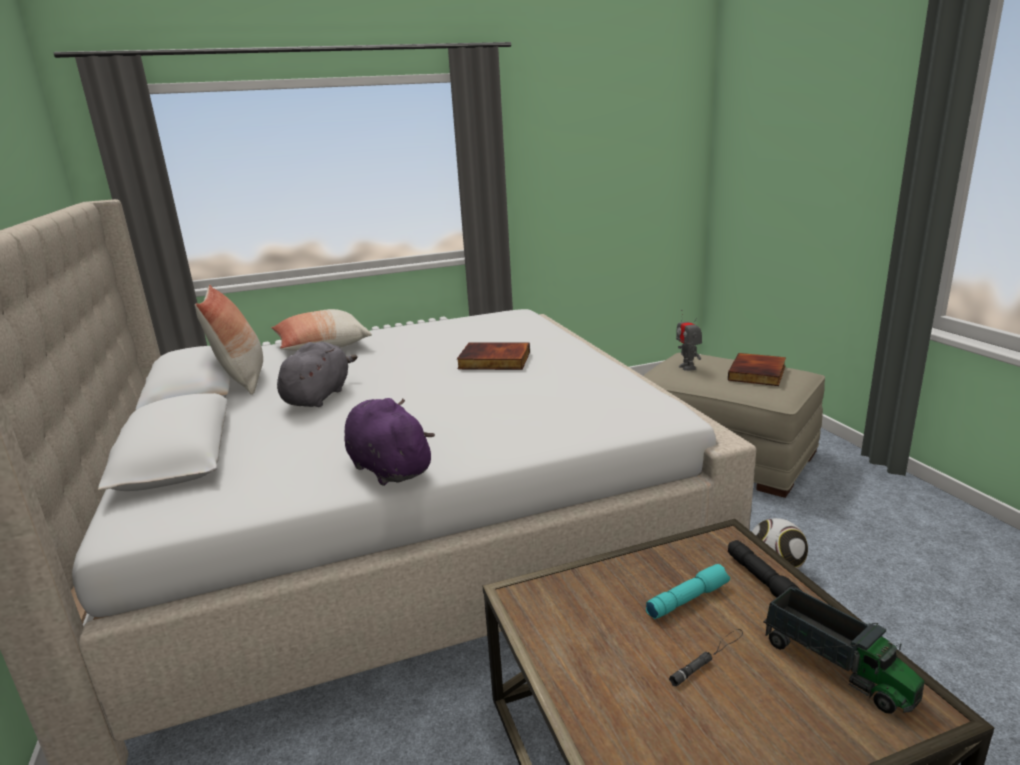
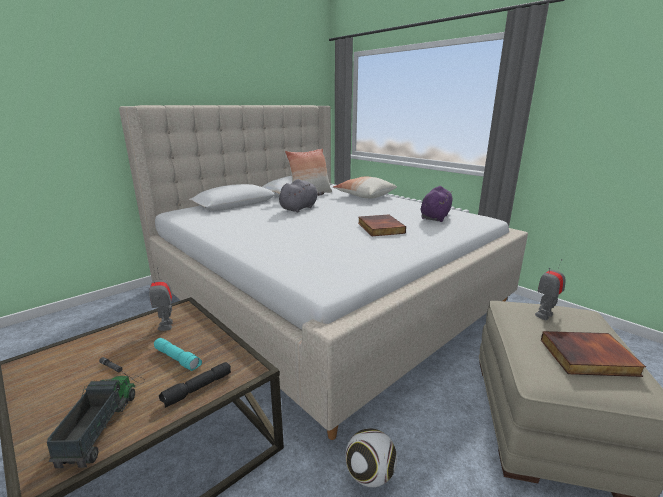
camera: 65 degrees right, 0 degrees up
(319, 396) = (300, 208): grey plush toy -> grey plush toy turned 45 degrees counterclockwise
(388, 468) = (225, 233): purple plush toy -> purple plush toy (435, 217)
(578, 613) = (166, 325): none -> toy robot
(836, 666) = (100, 427): toy truck -> toy truck turned 150 degrees clockwise

